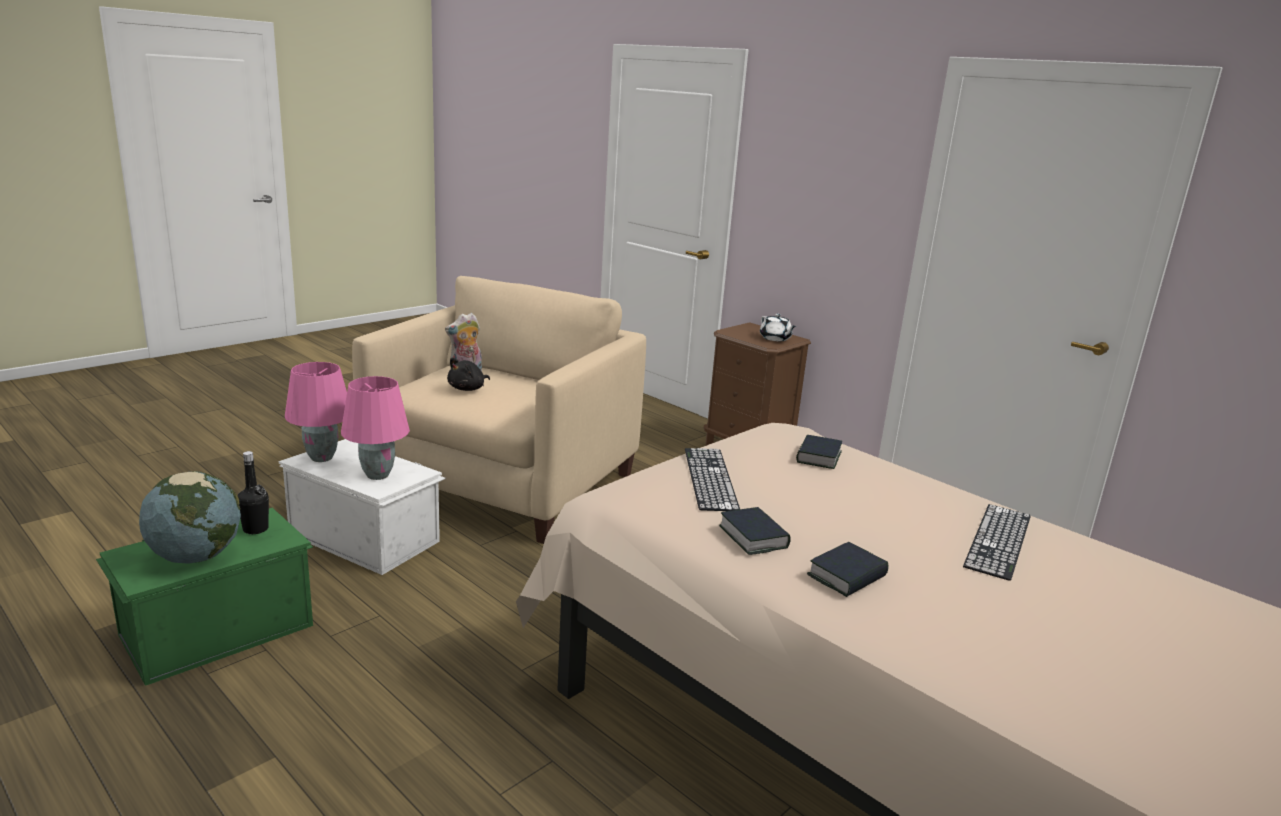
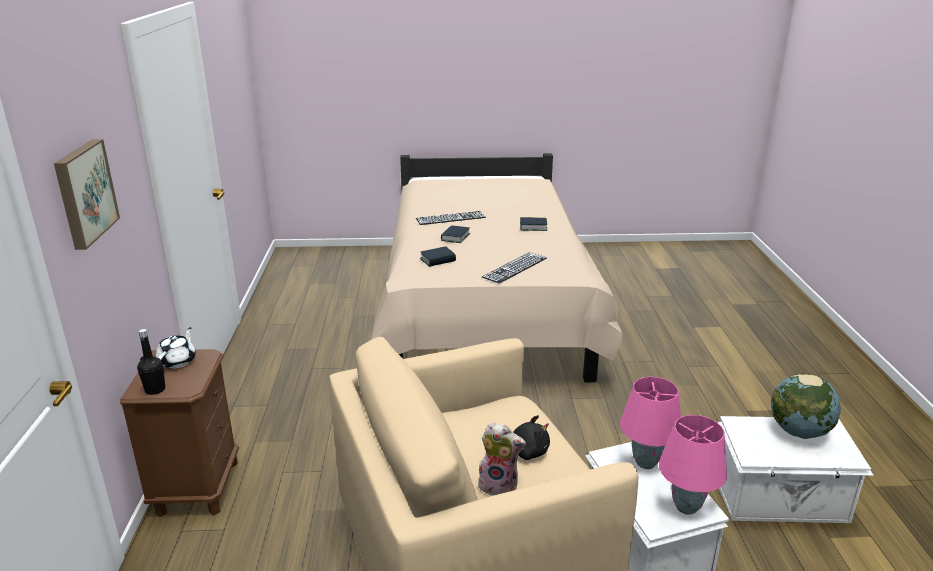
camera: 135 degrees left, 5 degrees up
(215, 629) = (780, 498): green storage box -> white storage box
(255, 529) = (757, 443): black bottle -> black bottle (155, 390)
(753, 537) = (543, 244): book -> book (455, 237)
(796, 167) = (84, 193): none -> picture

